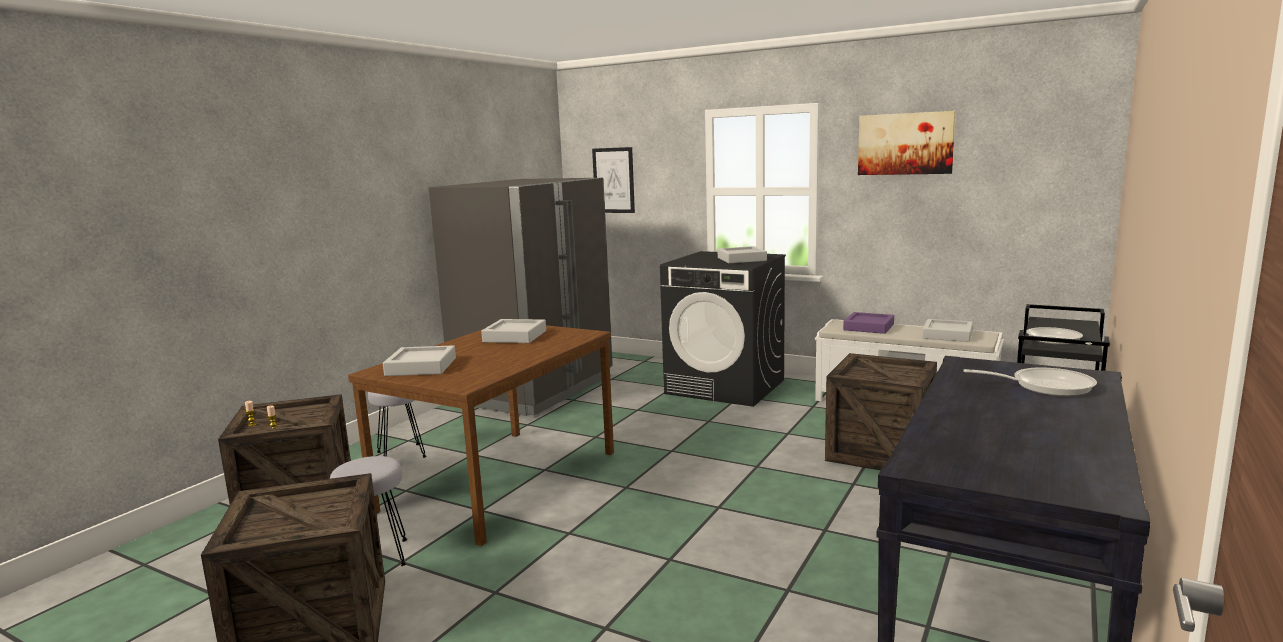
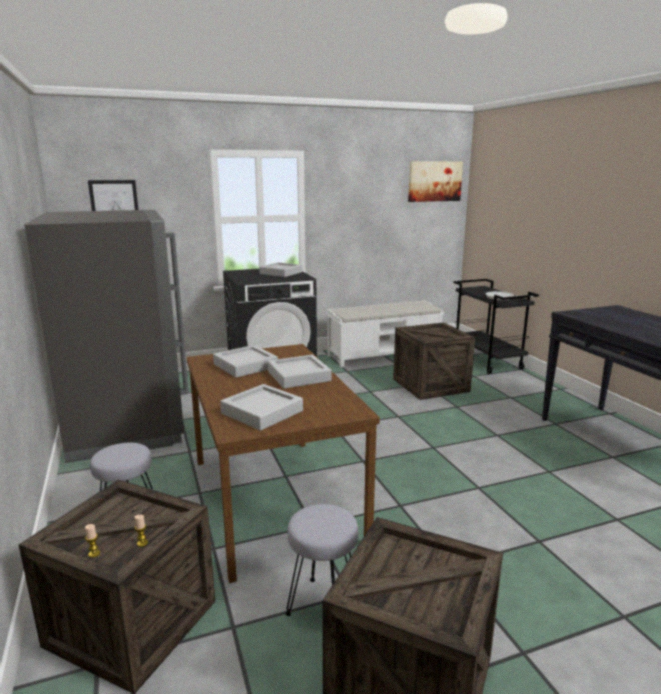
camera: 50 degrees left, 5 degrees up
(868, 327) = (362, 310): purple tray -> none
(905, 144) = (361, 183): picture -> picture (434, 181)
(947, 335) = (408, 307): grey tray -> grey tray (299, 376)
(1044, 386) = (625, 317): frying pan -> none

